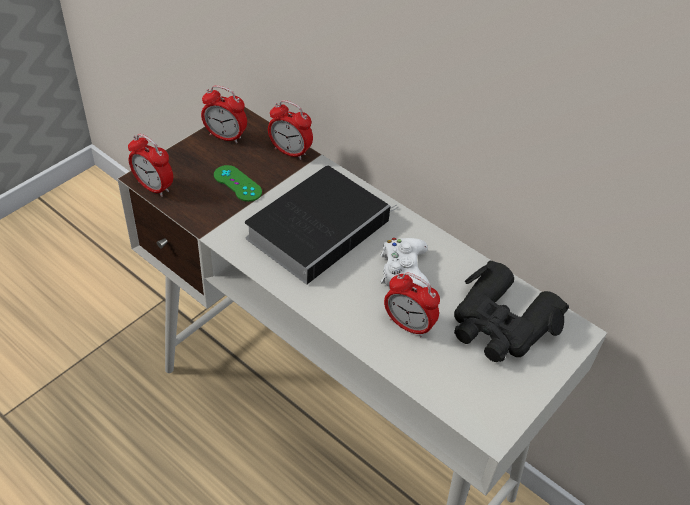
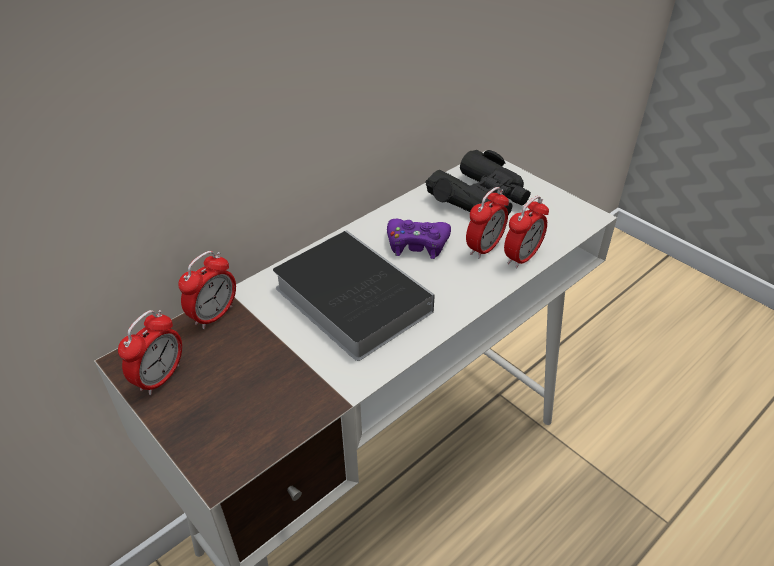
camera: 80 degrees left, 5 degrees down
(154, 187) = (243, 459): alarm clock -> alarm clock (522, 257)
(237, 183) = (259, 366): green game controller -> none
(404, 271) = (417, 244): white game controller -> purple game controller

